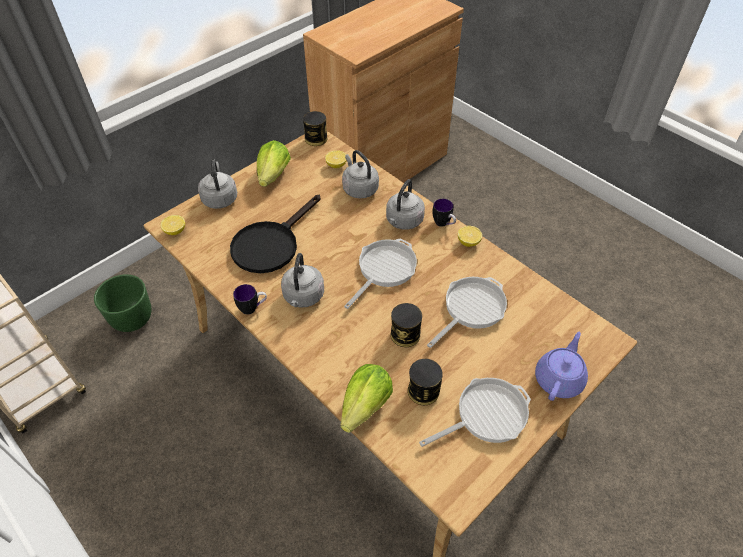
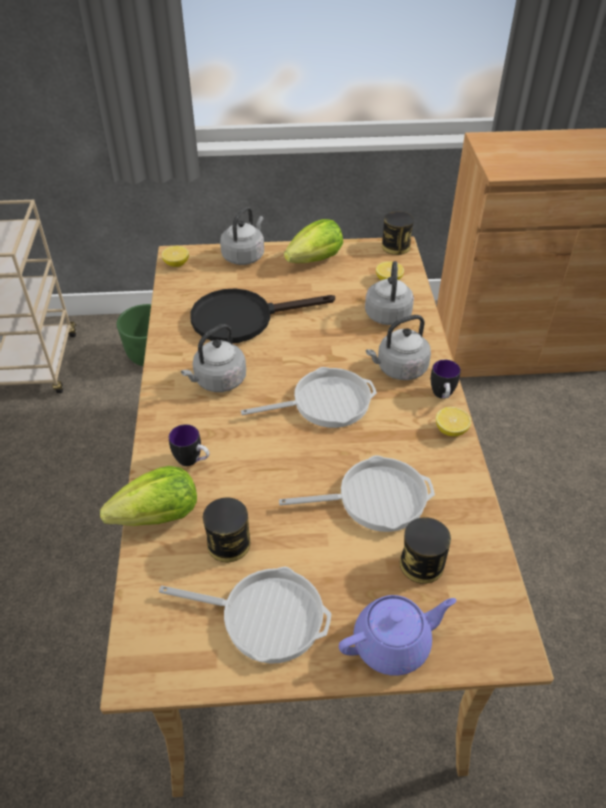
camera: 40 degrees right, 5 degrees down
(253, 308) = (164, 364): mug -> mug (193, 461)
(405, 334) = (274, 477): can -> can (421, 564)

